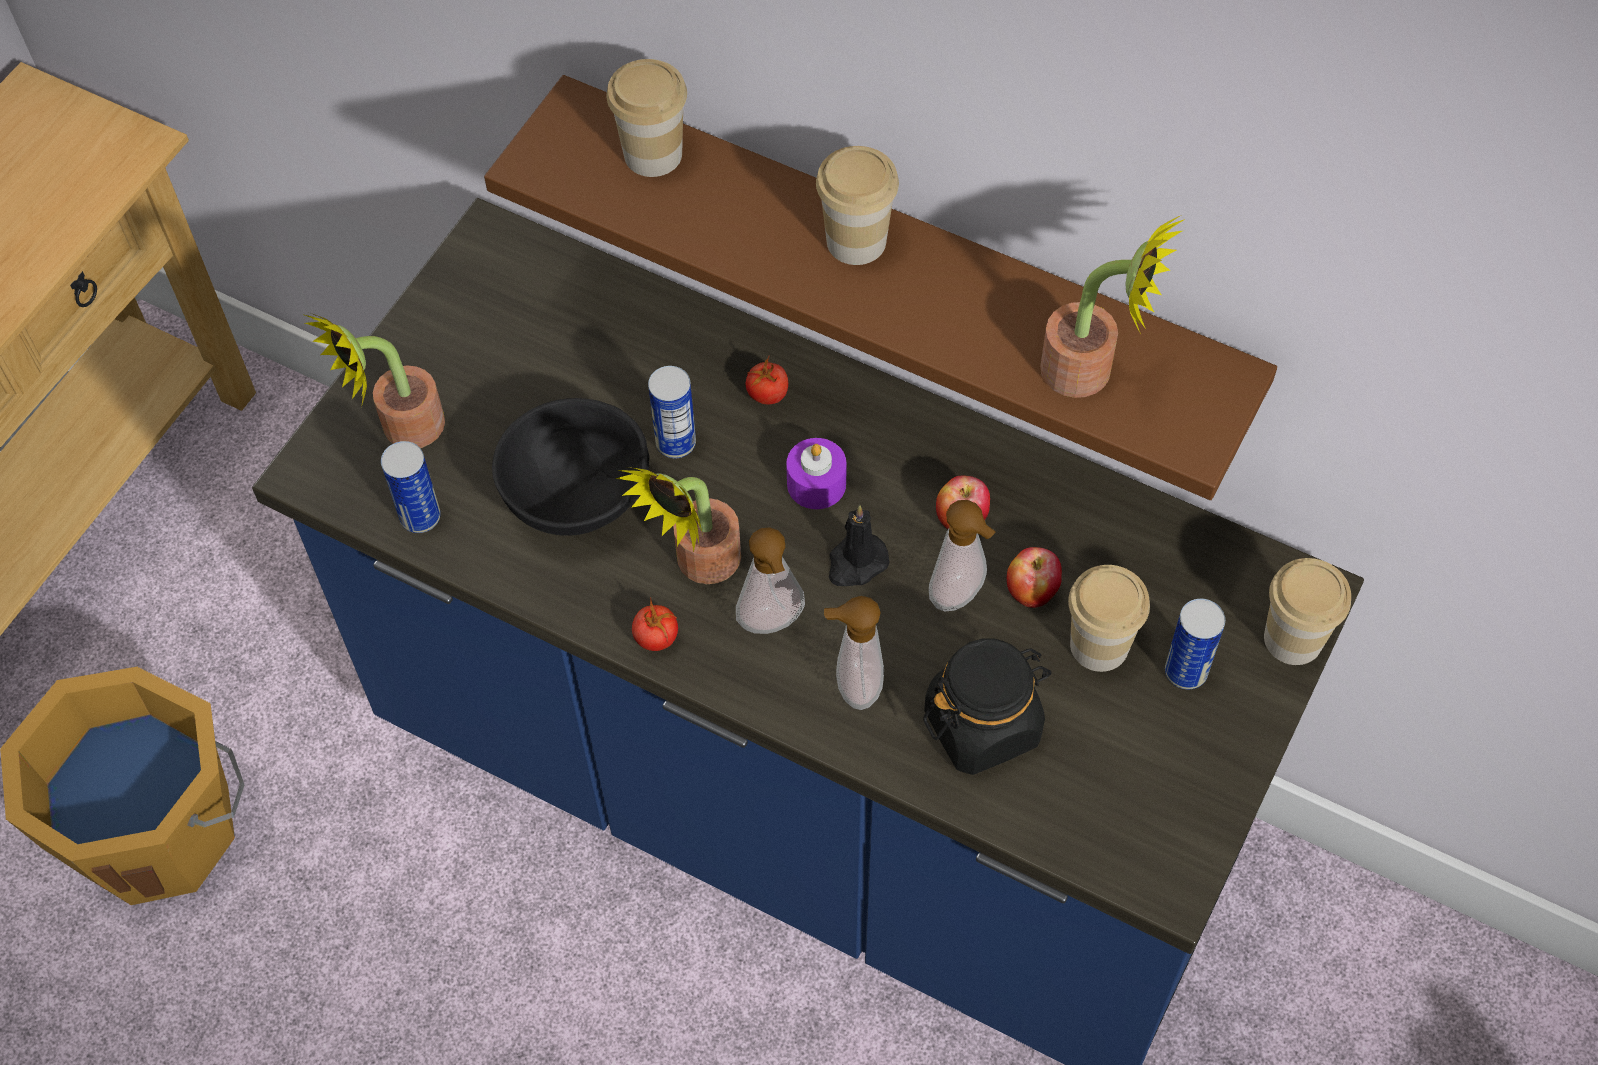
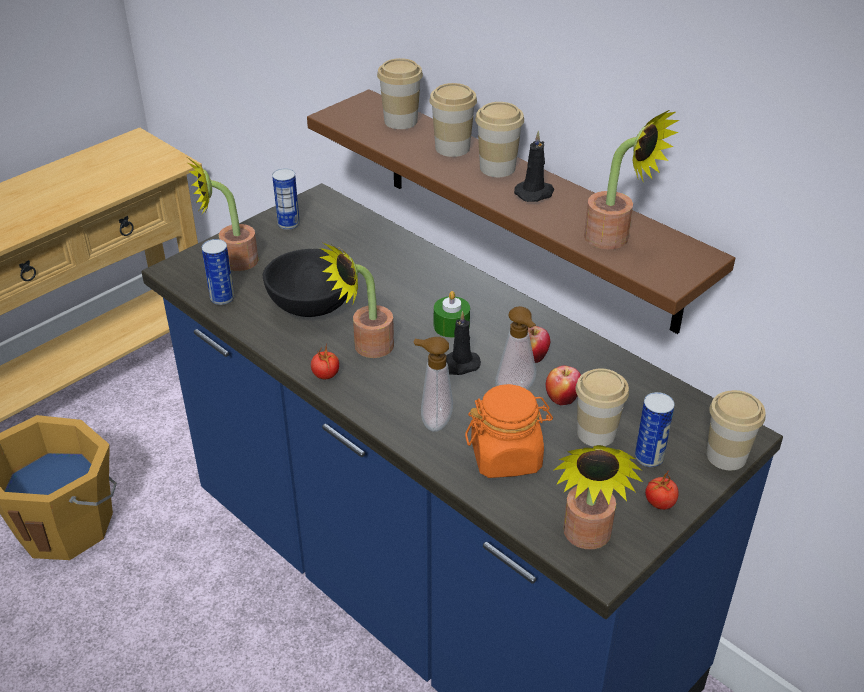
camera: 15 degrees right, 20 degrees down
(675, 443) = (379, 294): can -> can (288, 224)
(765, 206) = (452, 148): none -> cup
(767, 394) = (440, 284): tomato -> tomato (659, 503)
(772, 625) = (397, 383): soap dispenser -> none
(816, 484) = (451, 326): purple candle -> green candle
(936, 290) = (535, 193): none -> black candle
(983, 725) = (506, 457): black jar -> orange jar
(1137, 841) = (586, 539): none -> potted plant

